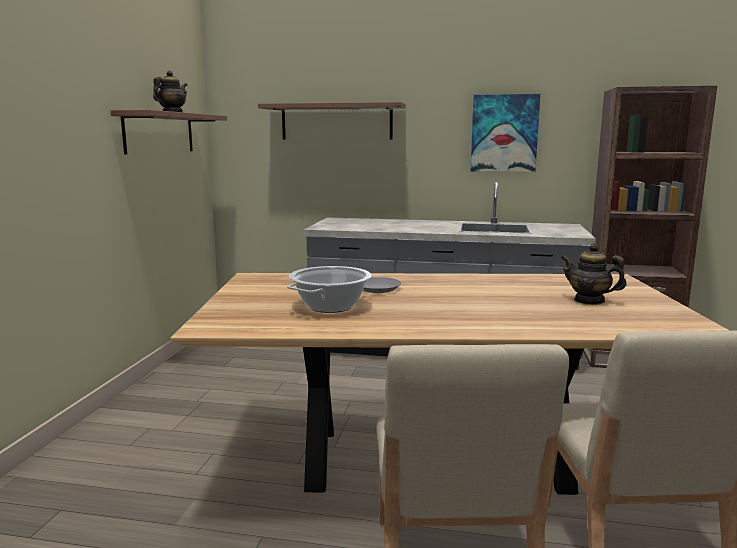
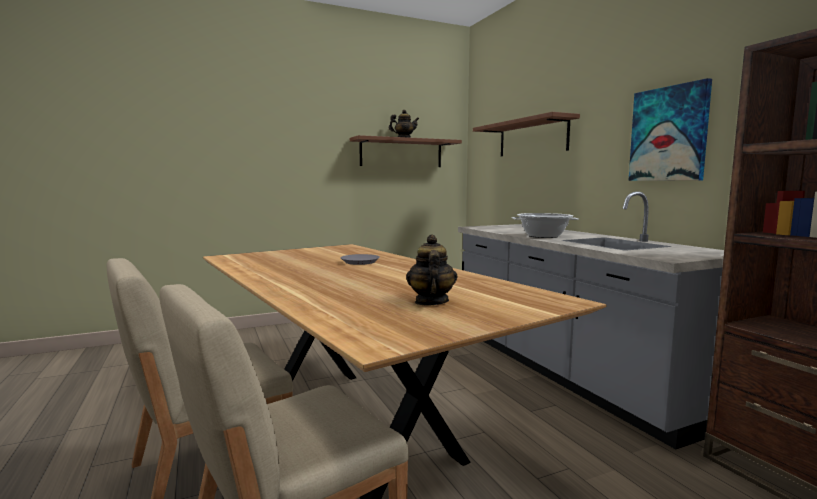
camera: 55 degrees right, 5 degrees down
(330, 306) = (296, 262): cooking pot -> cooking pot (543, 236)

